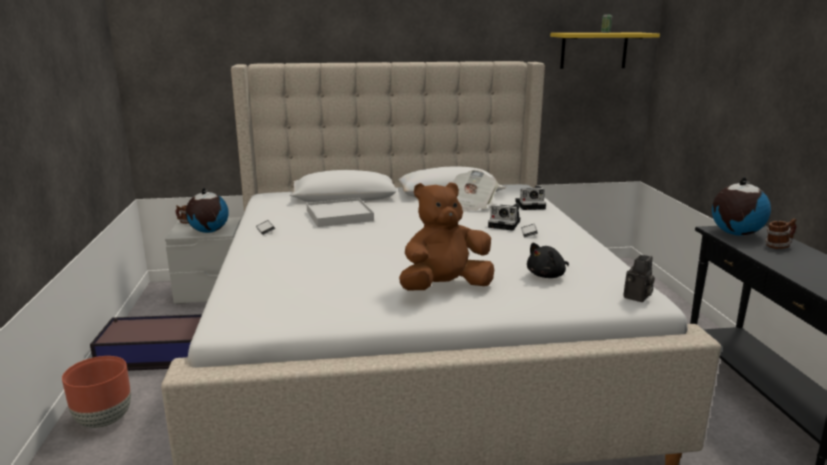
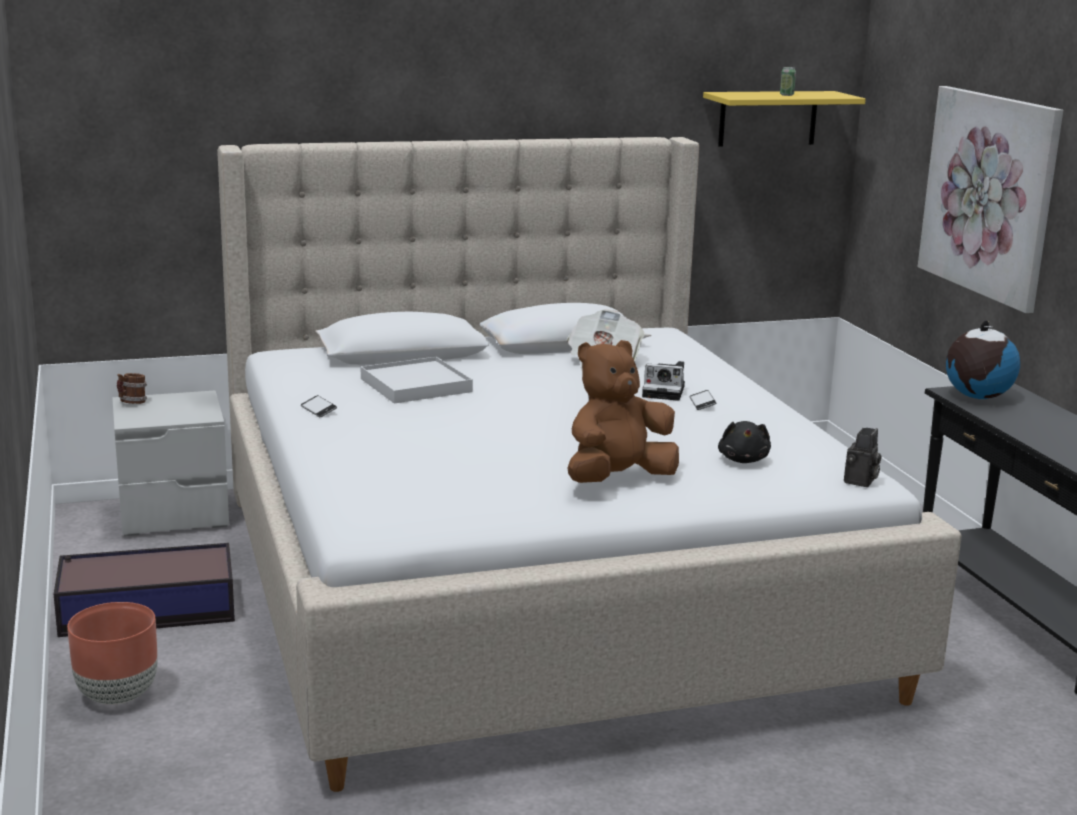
camera: 10 degrees left, 0 degrees up
(208, 231) = (179, 415): globe -> none
(531, 205) = (692, 361): camera -> none
(547, 275) = (743, 460): black plush toy -> black plush toy turned 45 degrees counterclockwise
(748, 90) = (989, 194): none -> picture
(778, 246) = (1030, 412): mug -> none

